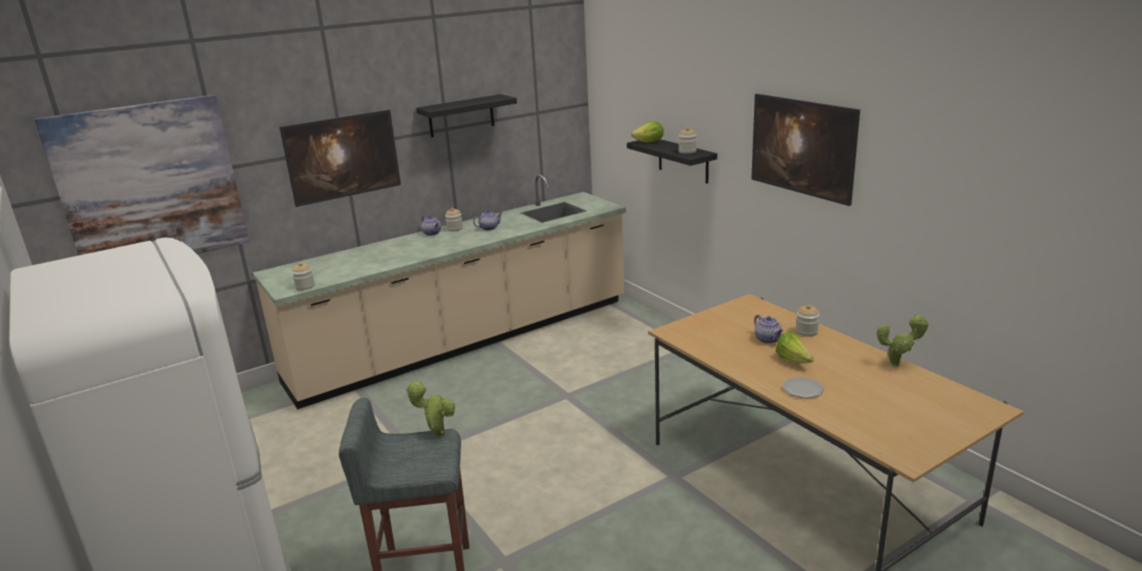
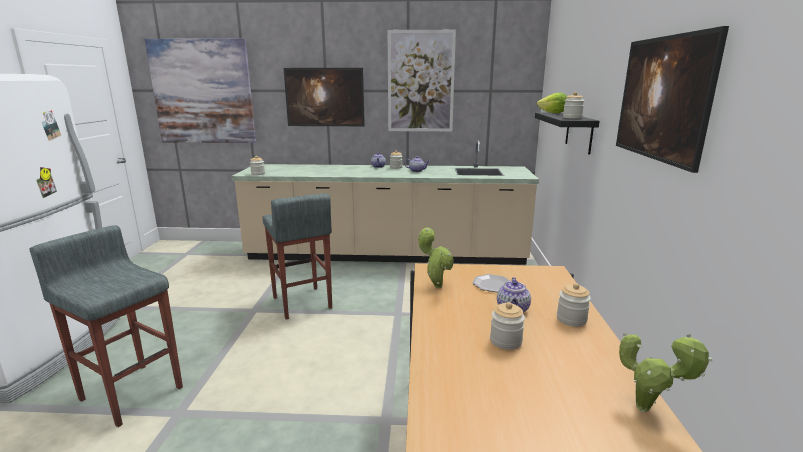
camera: 35 degrees right, 5 degrees down
(437, 434) = (148, 275): potted plant -> potted plant (436, 285)
(455, 427) = (301, 303): none -> grey stool
(461, 116) = (420, 82): black shelf -> picture
(793, 361) = (505, 341): lettuce -> jar
(802, 389) = (463, 376): plate -> plate (492, 285)

